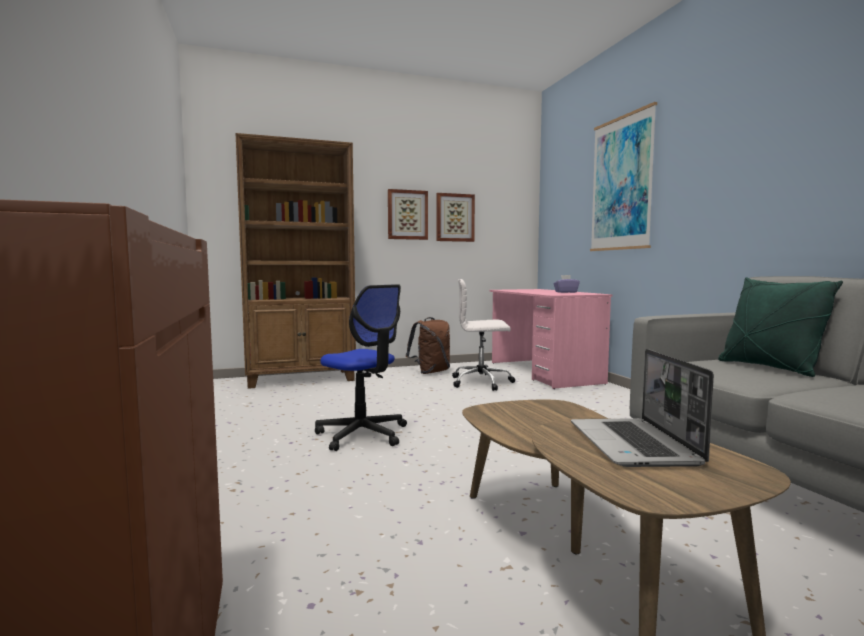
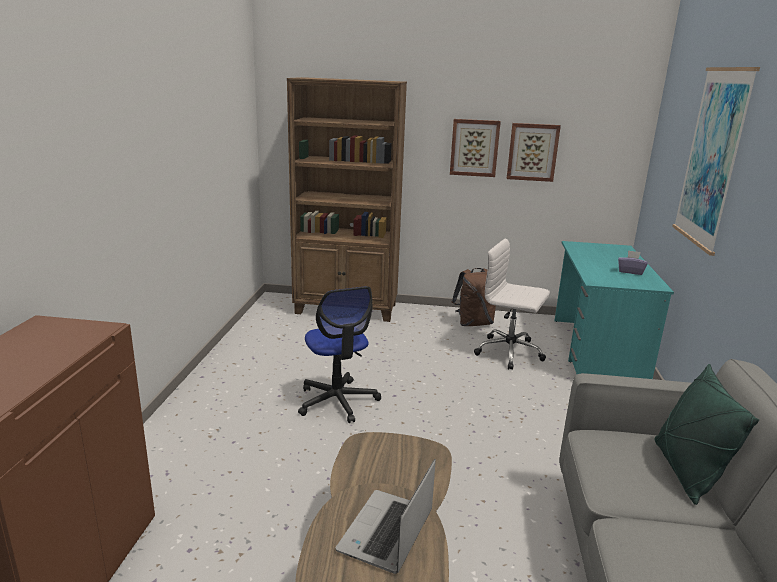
camera: 25 degrees right, 15 degrees up
(543, 372) = (596, 351): pink desk -> turquoise desk

